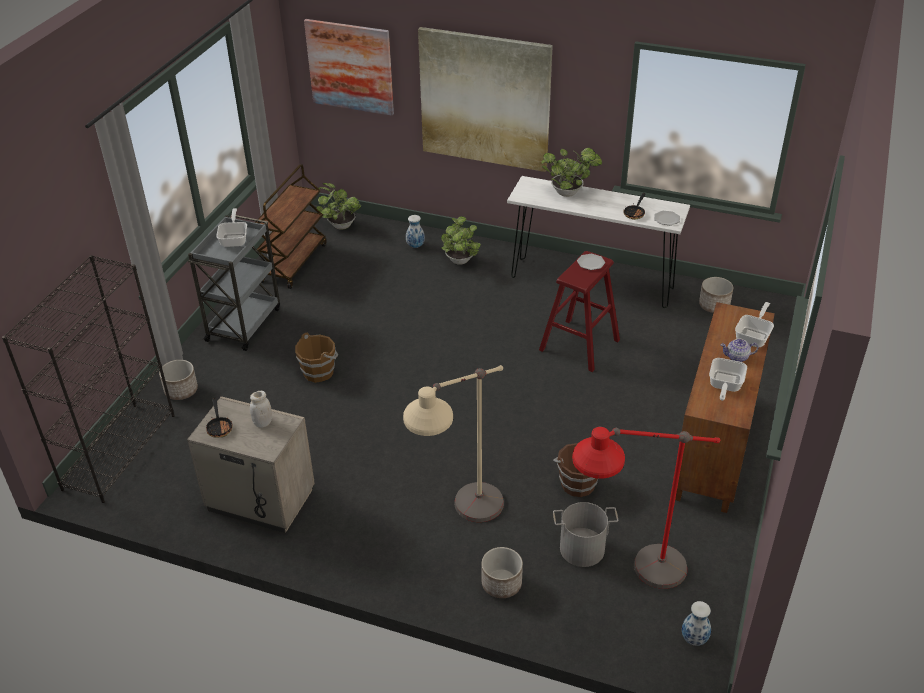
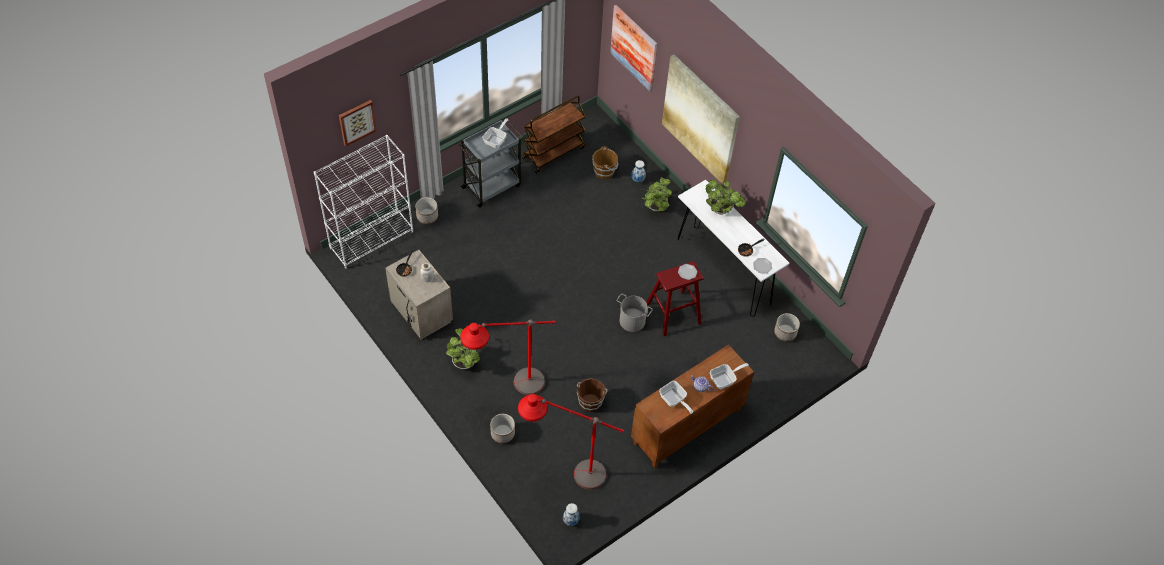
camera: 30 degrees right, 15 degrees up
(42, 233) = (357, 122): none -> picture
(119, 451) = (372, 239): black bookcase -> white bookcase
(319, 372) = (509, 246): brown bucket -> brown bucket (604, 172)
(340, 225) = (604, 135): potted plant -> potted plant (463, 361)
(461, 527) = (509, 390): beige floor lamp -> red floor lamp
(582, 549) = (559, 440): grey bucket -> grey bucket (632, 321)
(724, 386) = (674, 400): frying pan -> frying pan turned 90 degrees counterclockwise

